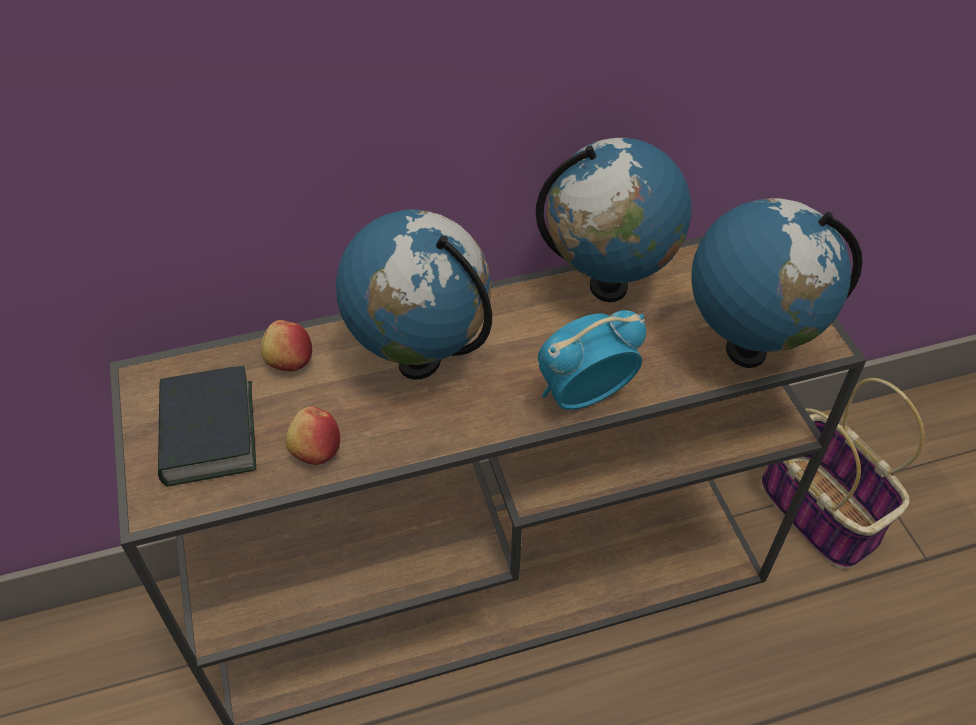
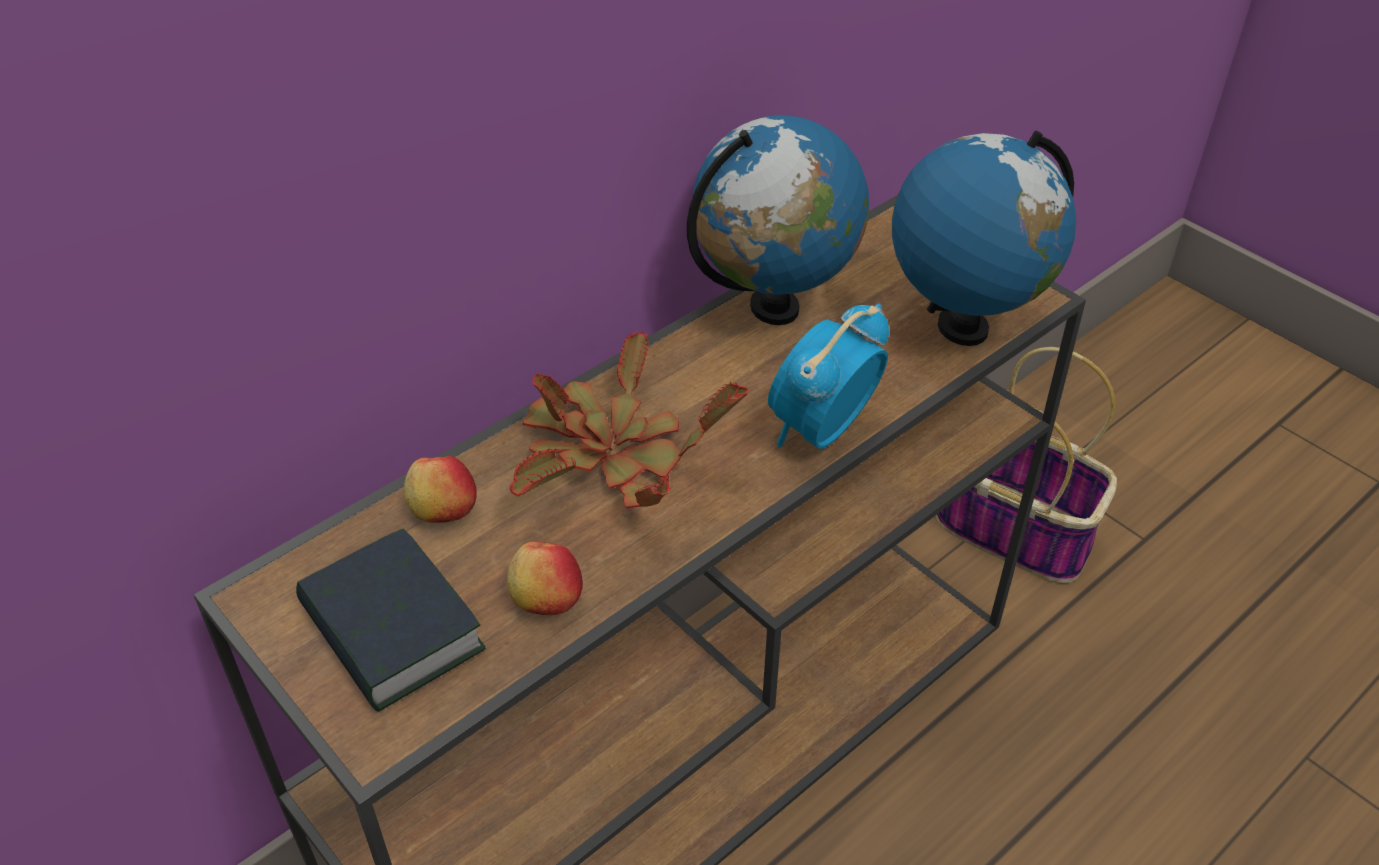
camera: 25 degrees left, 5 degrees down
(420, 361) = (610, 457): globe -> potted plant

